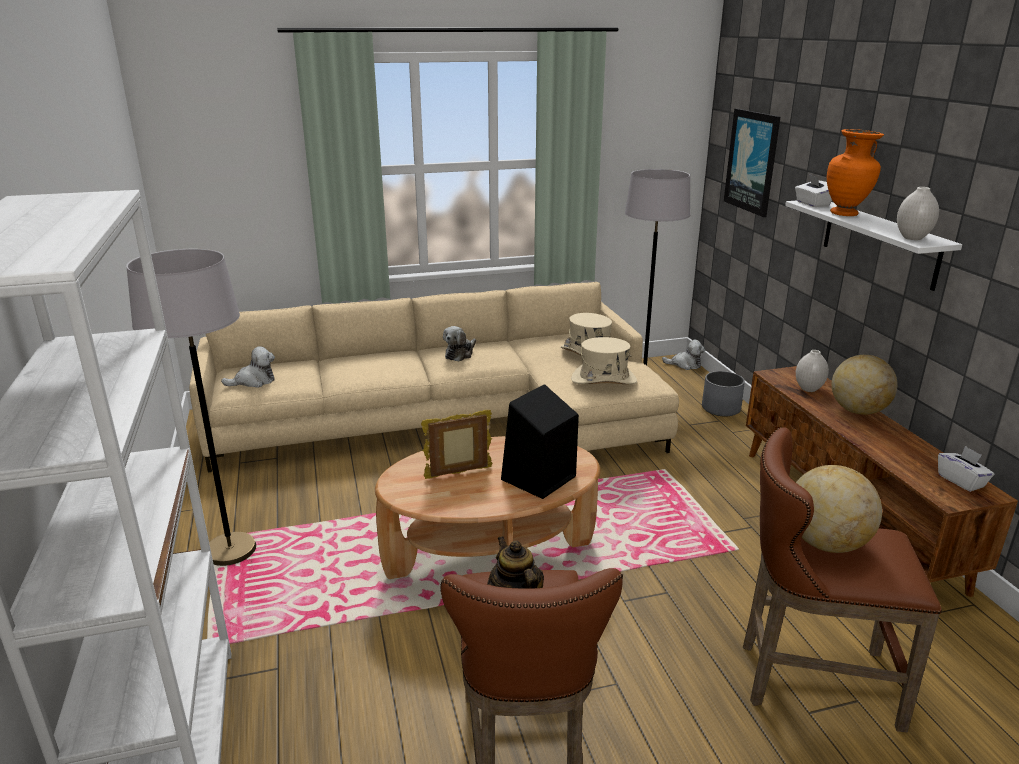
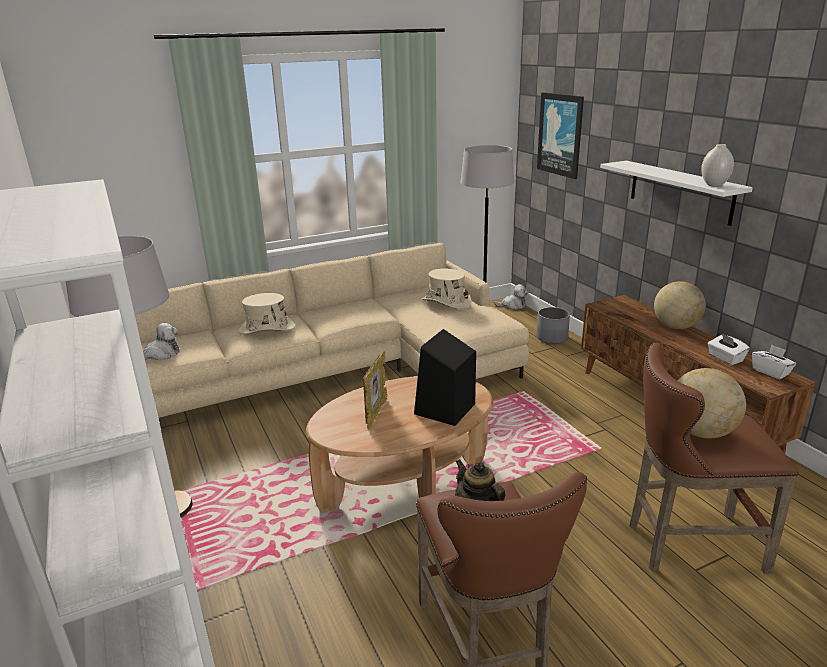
camera: 10 degrees left, 0 degrees up
(459, 474) = (376, 414): picture frame -> picture frame turned 135 degrees clockwise
(460, 354) = (338, 313): plush toy -> none
(603, 380) = (466, 323): beige hat -> beige hat (267, 329)
(808, 389) = (632, 314): white vase -> none
(812, 204) = (622, 165): white tissue box -> white tissue box (725, 358)
(845, 214) = (652, 170): orange vase -> none

